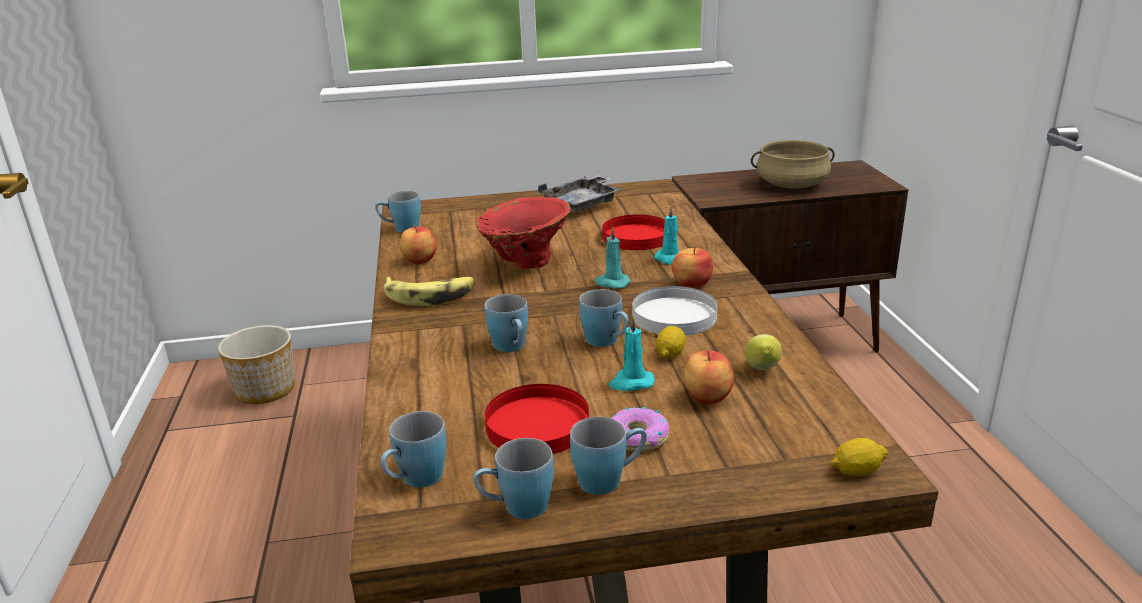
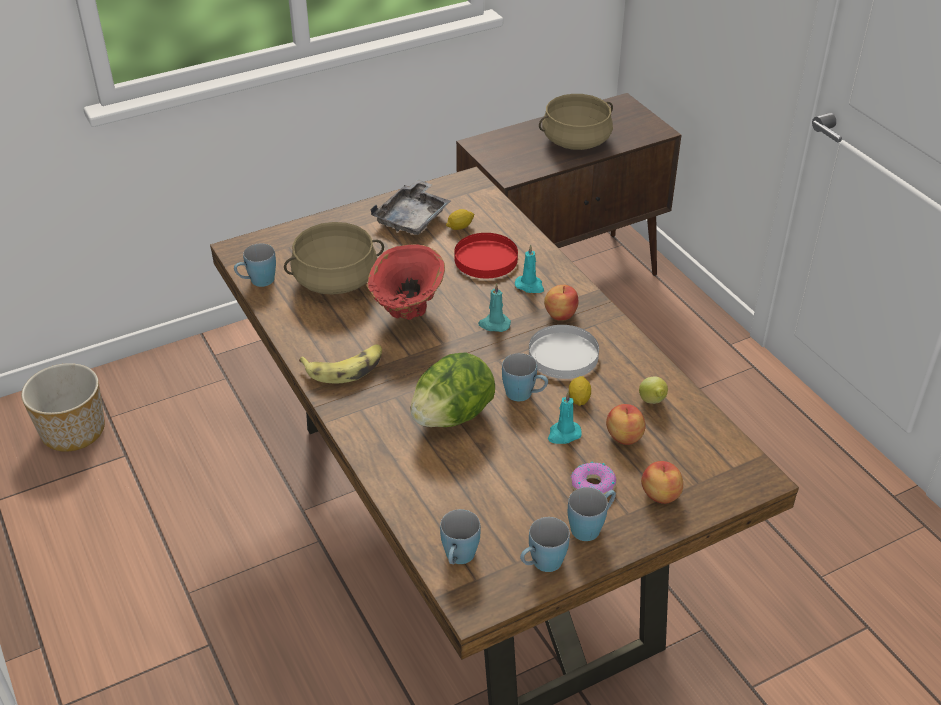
camera: 20 degrees left, 15 degrees up
(419, 260) = (304, 323): apple -> apple (660, 495)
(474, 236) = (335, 281): none -> beige cooking pot
(512, 348) = (452, 416): blue mug -> lettuce
(538, 424) = (516, 489): red plate -> none
(857, 471) = (746, 483): lemon -> lemon (459, 227)

